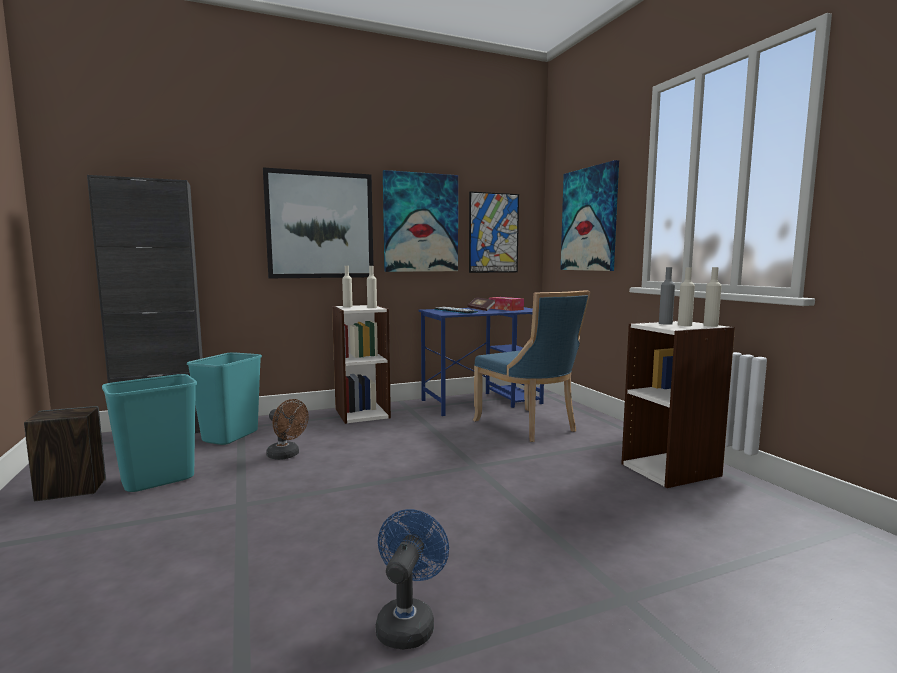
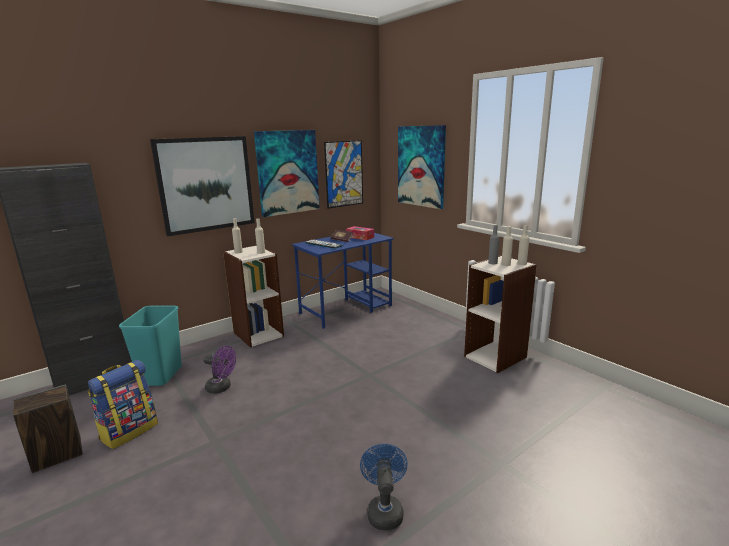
camera: 15 degrees left, 10 degrees up
(159, 480) = (129, 431): turquoise trash can -> backpack
(286, 455) = (222, 388): brown fan -> purple fan
(529, 426) = (390, 330): blue chair -> none

